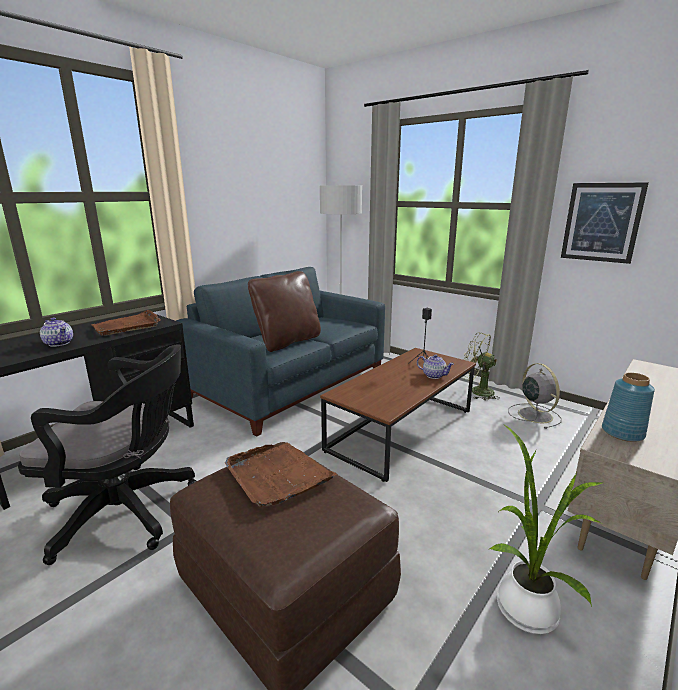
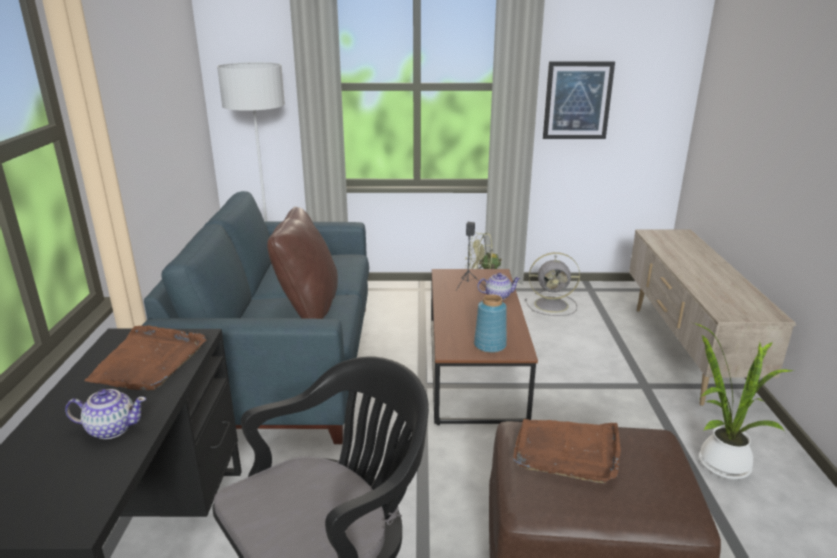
camera: 40 degrees left, 5 degrees up
(534, 414) = (553, 305): grey fan -> grey fan turned 150 degrees clockwise
(622, 432) = (718, 299): blue vase -> blue vase (489, 345)

